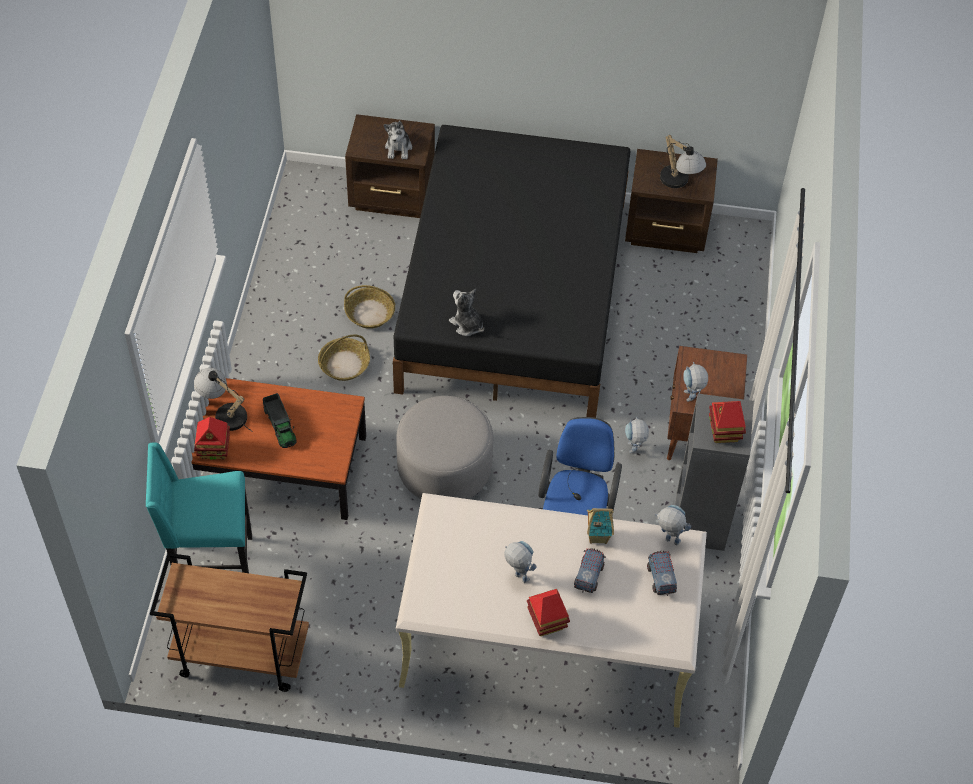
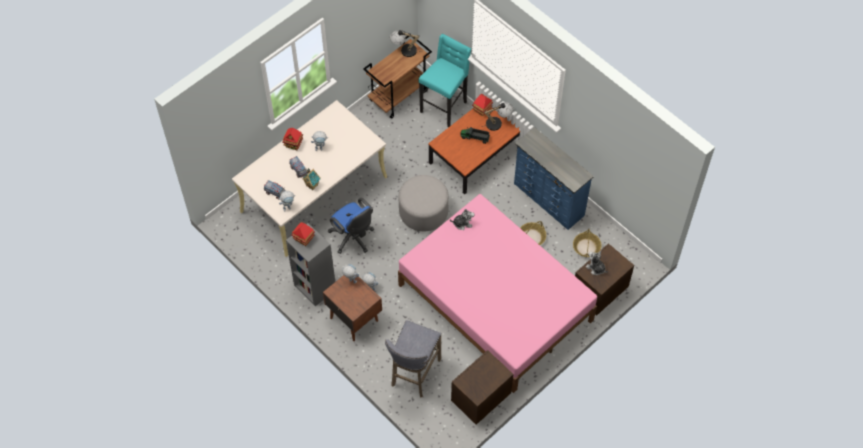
camera: 130 degrees right, 5 degrees up
(287, 329) = (548, 200): none -> blue dresser
(344, 364) = (510, 210): basket -> basket (586, 247)
(514, 295) = (494, 302): black bed -> pink bed
(679, 182) = (475, 375): table lamp -> table lamp (404, 50)
(706, 317) = (414, 374): none -> grey stool

